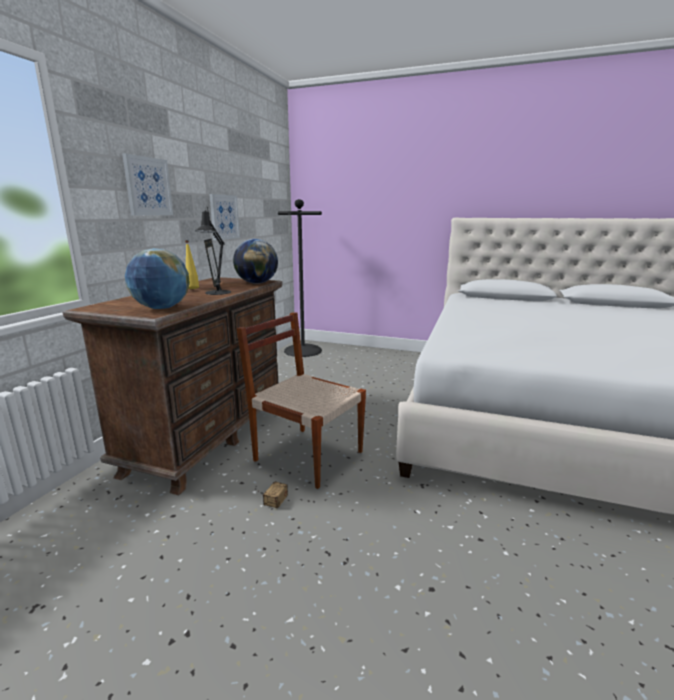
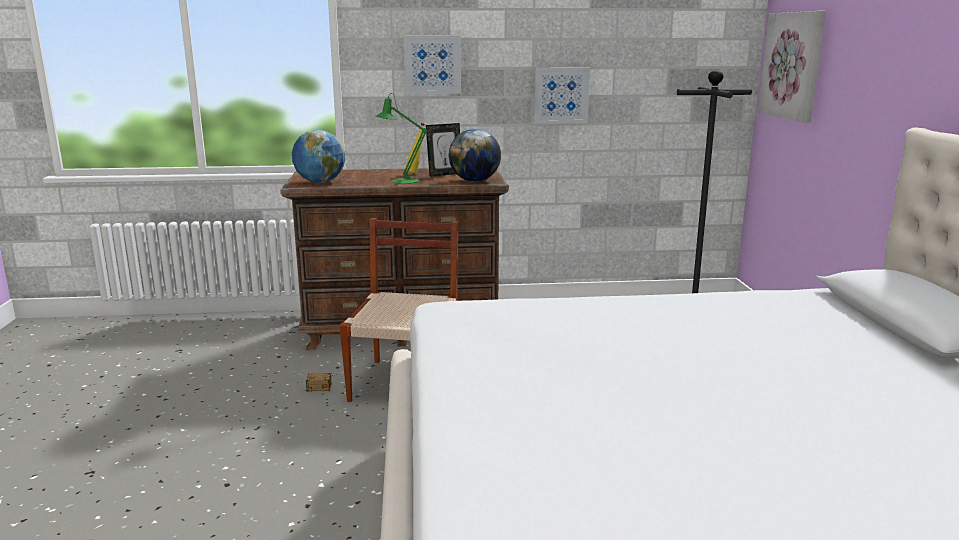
camera: 65 degrees right, 0 degrees up
(216, 293) = (401, 181): black table lamp -> green table lamp
(328, 197) = (792, 65): none -> picture

